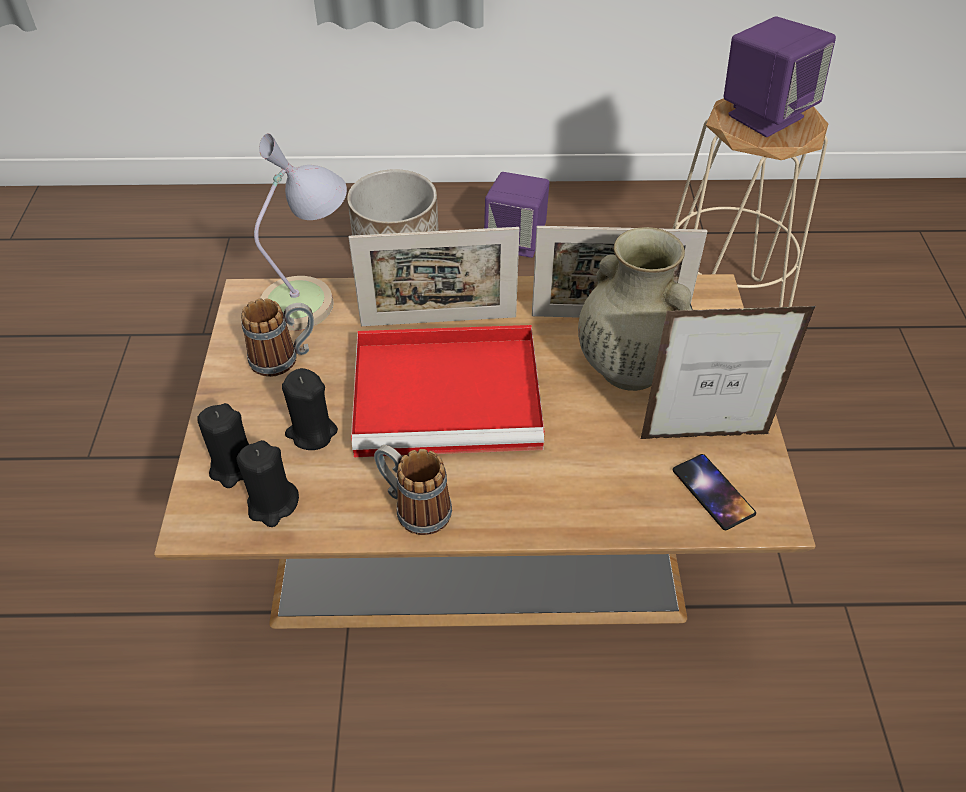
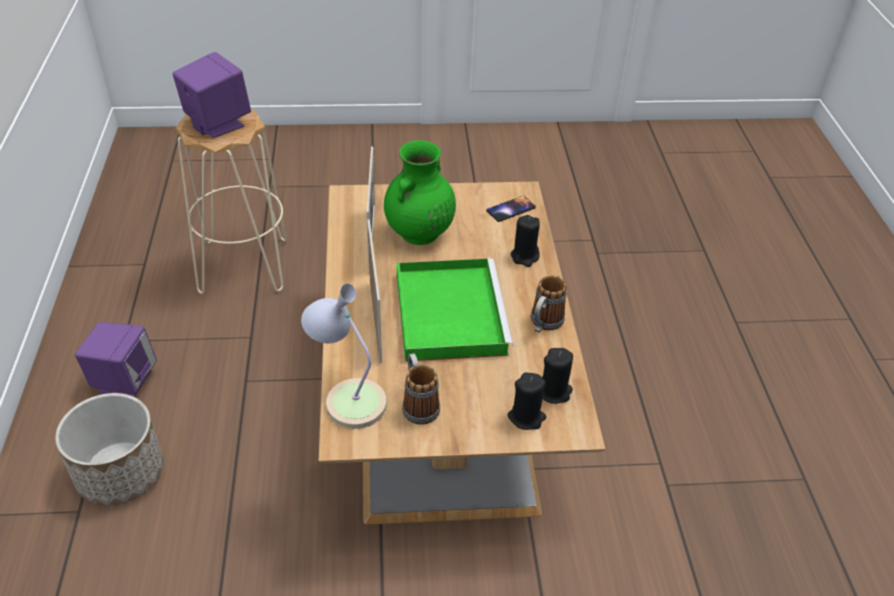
camera: 95 degrees left, 5 degrees down
(311, 432) = (490, 379): black candle -> black candle (525, 256)
(451, 395) = (449, 311): red tray -> green tray
(628, 368) = (419, 233): beige vase -> green vase
(704, 436) = (472, 208): picture frame -> none

